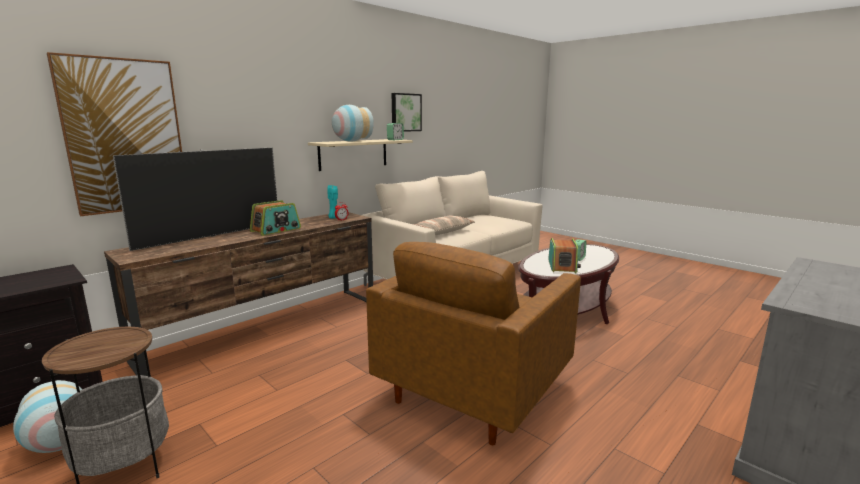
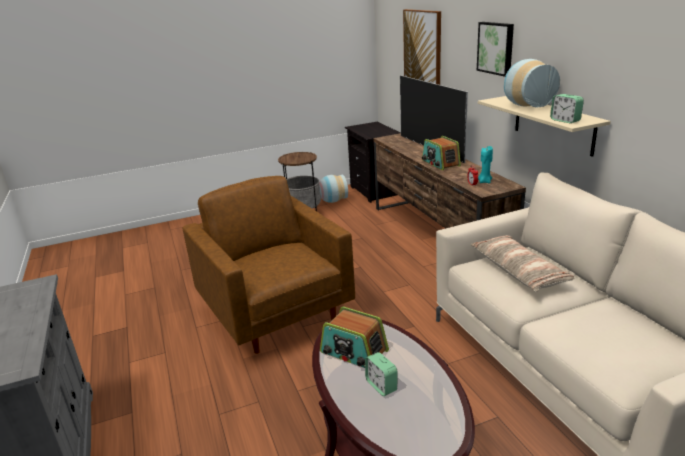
camera: 115 degrees right, 10 degrees up
(405, 112) = (644, 82): picture -> picture (496, 48)

